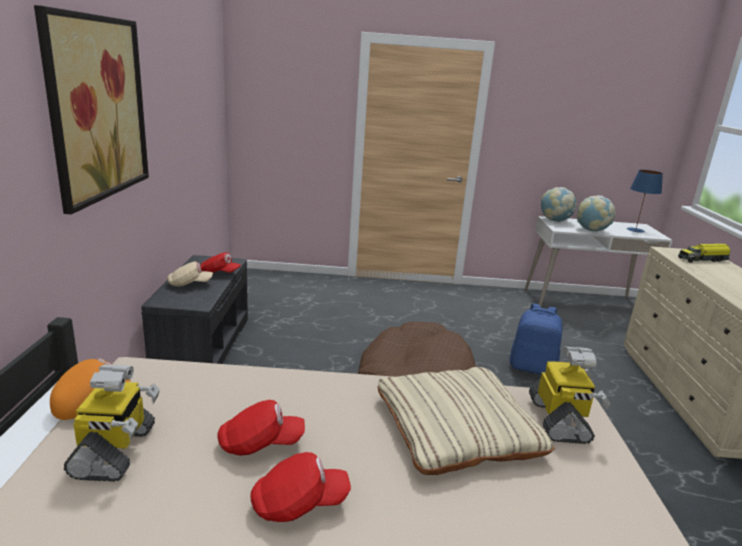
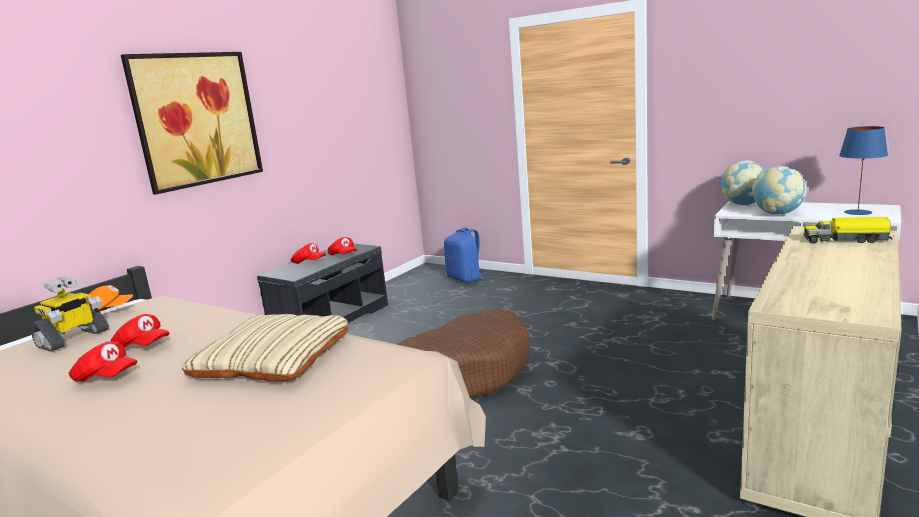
camera: 35 degrees right, 5 degrees down
(190, 284) = (308, 262): beige cap -> red cap
(532, 368) = (620, 374): blue backpack -> blue backpack (466, 278)
(560, 420) = (361, 366): toy robot -> none

